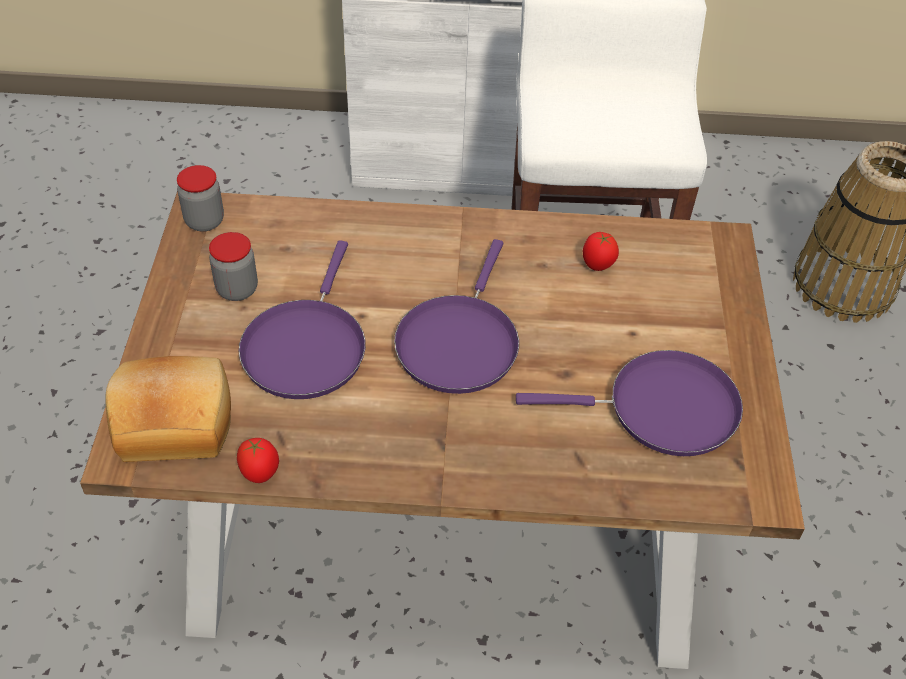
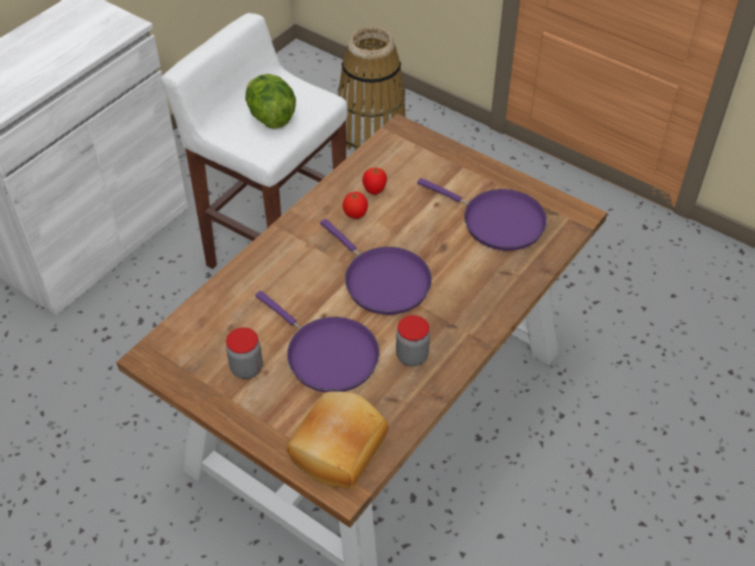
camera: 55 degrees left, 0 degrees up
(204, 221) = (164, 359): jar -> jar (412, 356)
(260, 474) = (412, 421): tomato -> tomato (355, 215)
(605, 117) = (270, 117): none -> lettuce
(662, 409) = (497, 221): purple frying pan -> purple frying pan turned 90 degrees clockwise

